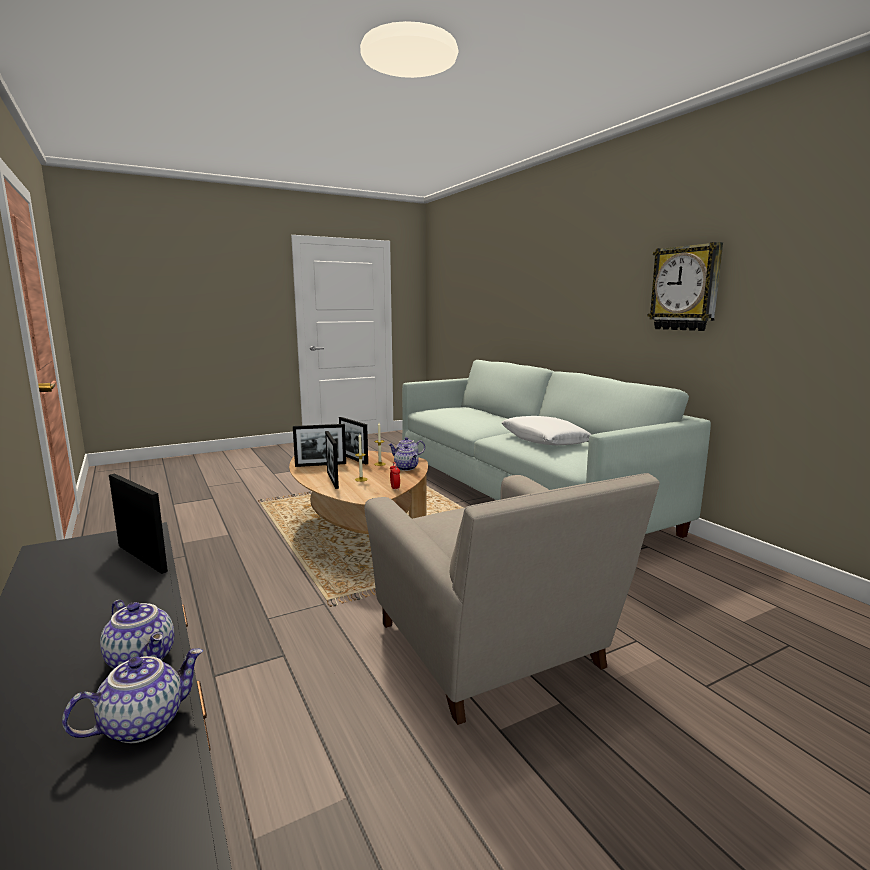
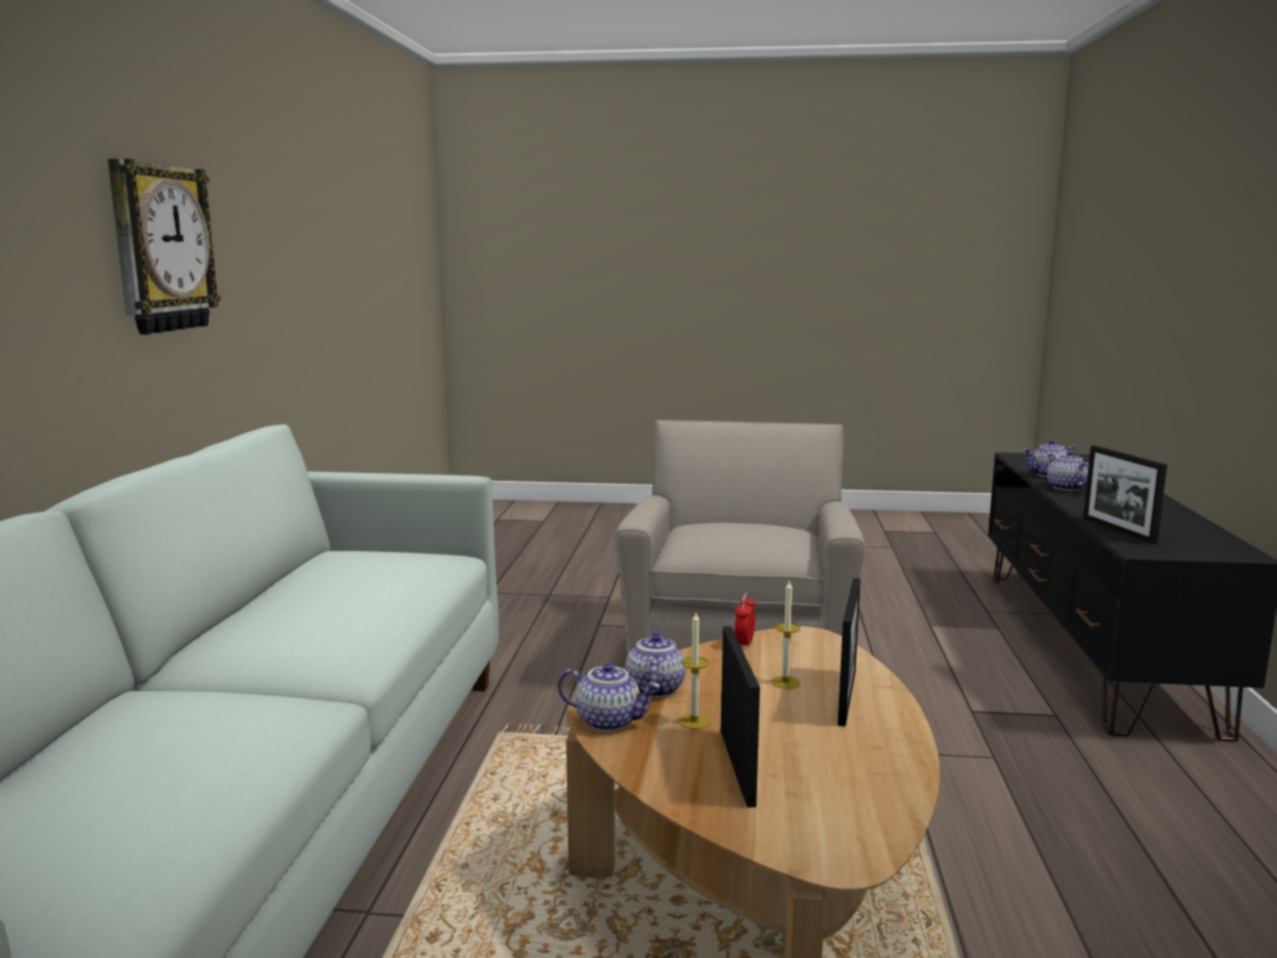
camera: 145 degrees left, 0 degrees up
(320, 465) = (845, 765): picture frame -> none
(544, 440) = (341, 602): white pillow -> none

